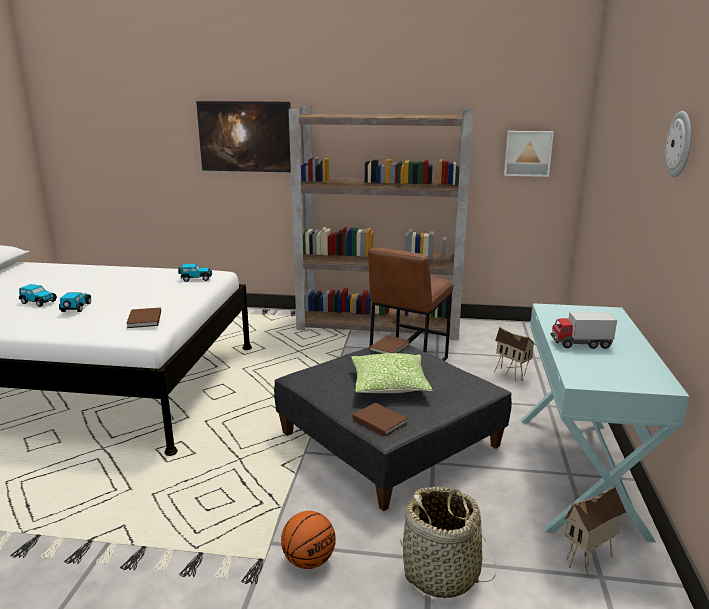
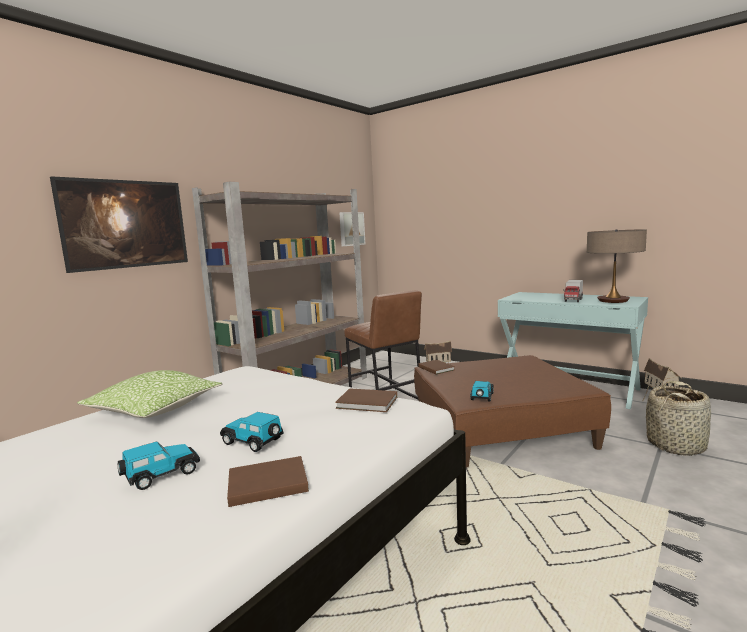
camera: 60 degrees left, 10 degrees down
(195, 278) = (248, 377): toy car -> toy car (482, 397)
(309, 561) = (667, 490): basketball -> none
(379, 420) = (562, 388): brown book -> brown book (265, 483)
(389, 385) = (503, 378): pillow -> pillow (155, 409)
(390, 439) = (501, 427): grey ottoman -> brown ottoman
(606, 369) = (613, 301): none -> table lamp
(680, 144) = (561, 183): wall clock -> none

